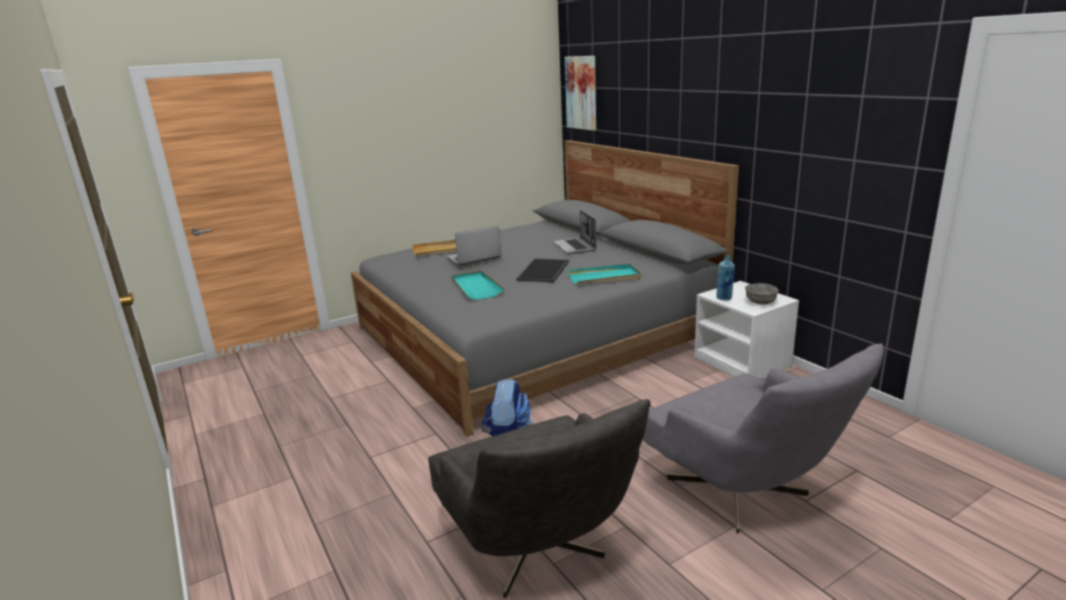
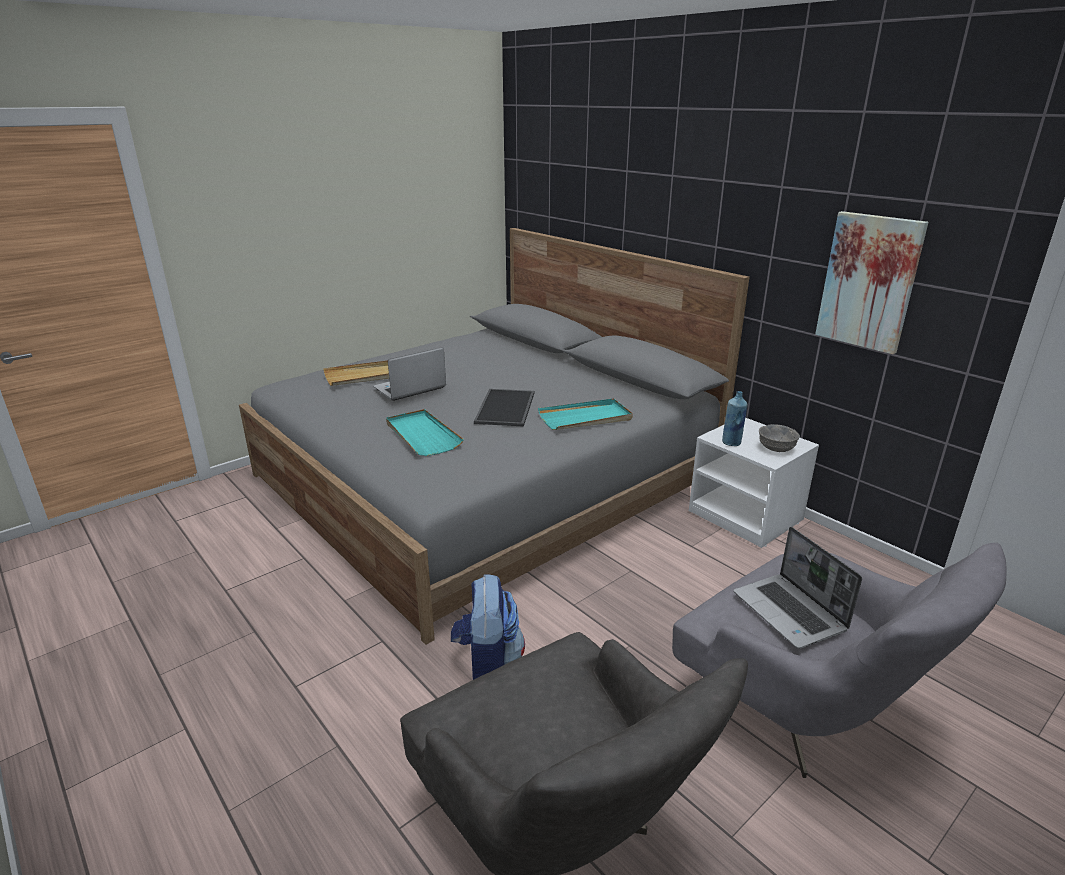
camera: 10 degrees left, 5 degrees up
(575, 247) = (535, 370): laptop -> laptop (790, 612)
(582, 93) = (534, 168): picture -> picture (869, 282)

